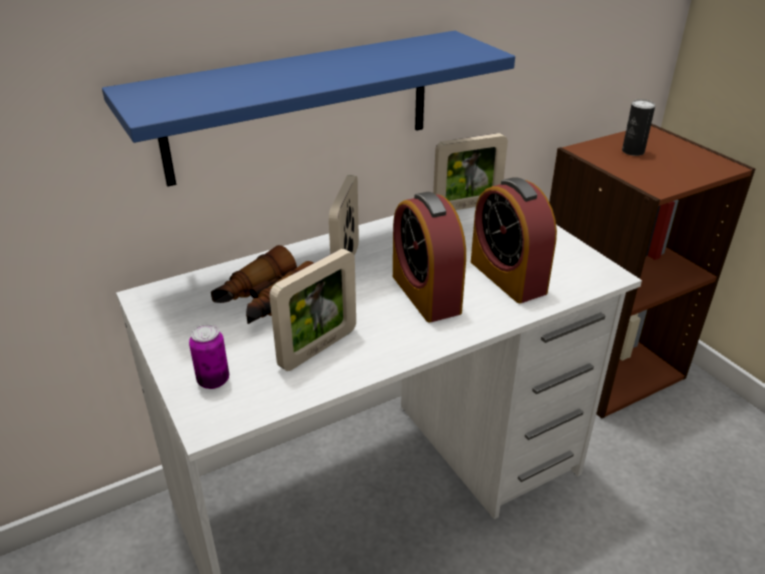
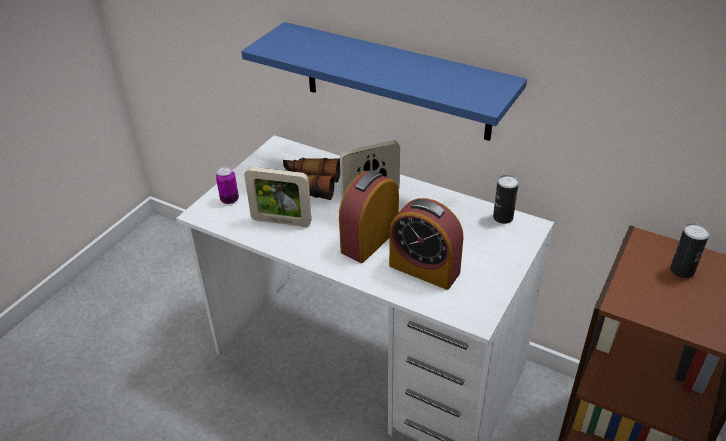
camera: 60 degrees right, 5 degrees up
(467, 206) = (503, 217): picture frame -> can
(507, 277) = (424, 269): alarm clock -> alarm clock turned 90 degrees counterclockwise

